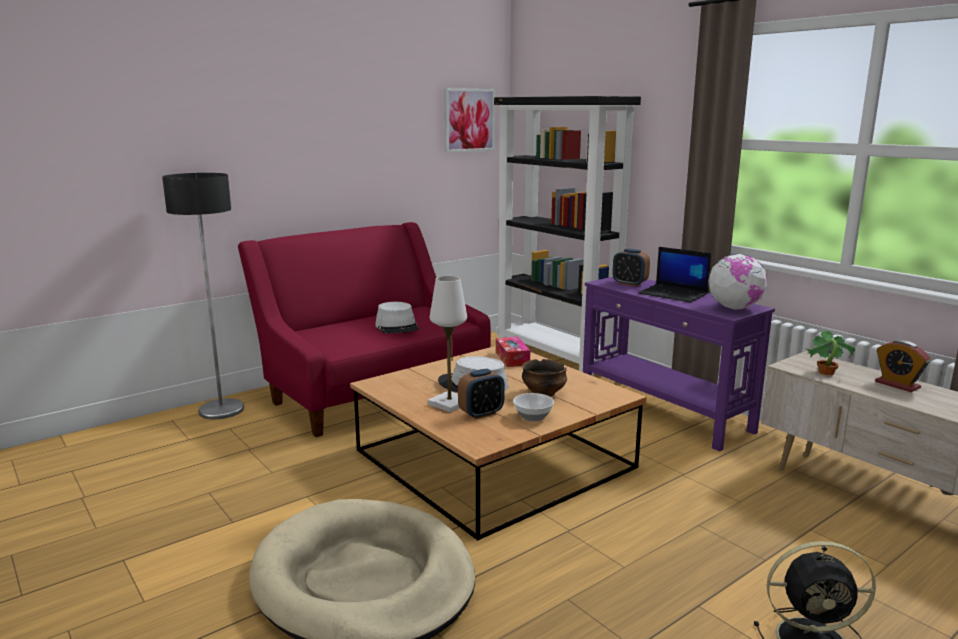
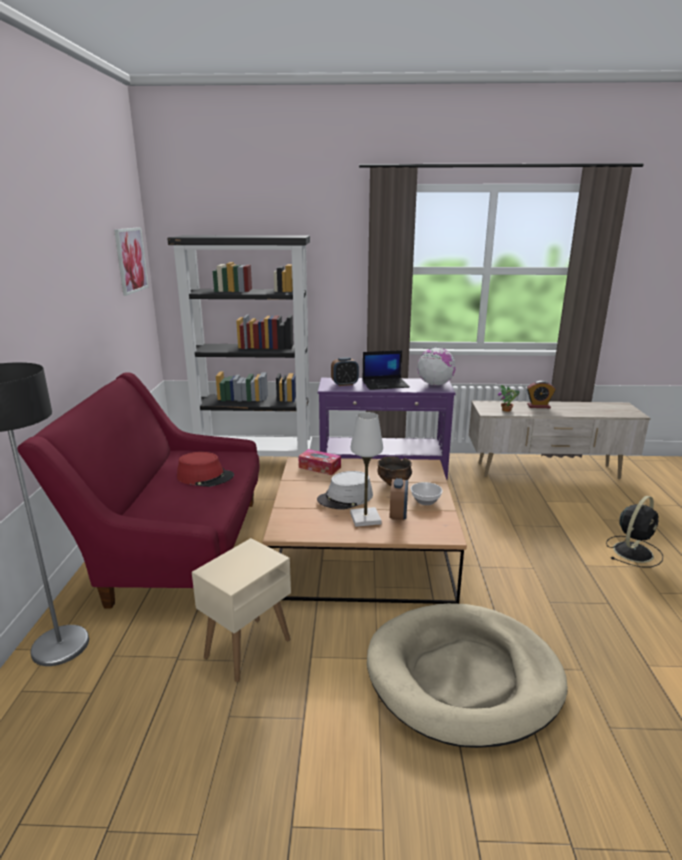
camera: 50 degrees left, 5 degrees up
(286, 468) = (247, 649): none -> beige side table
(397, 327) = (205, 477): grey hat -> red hat

